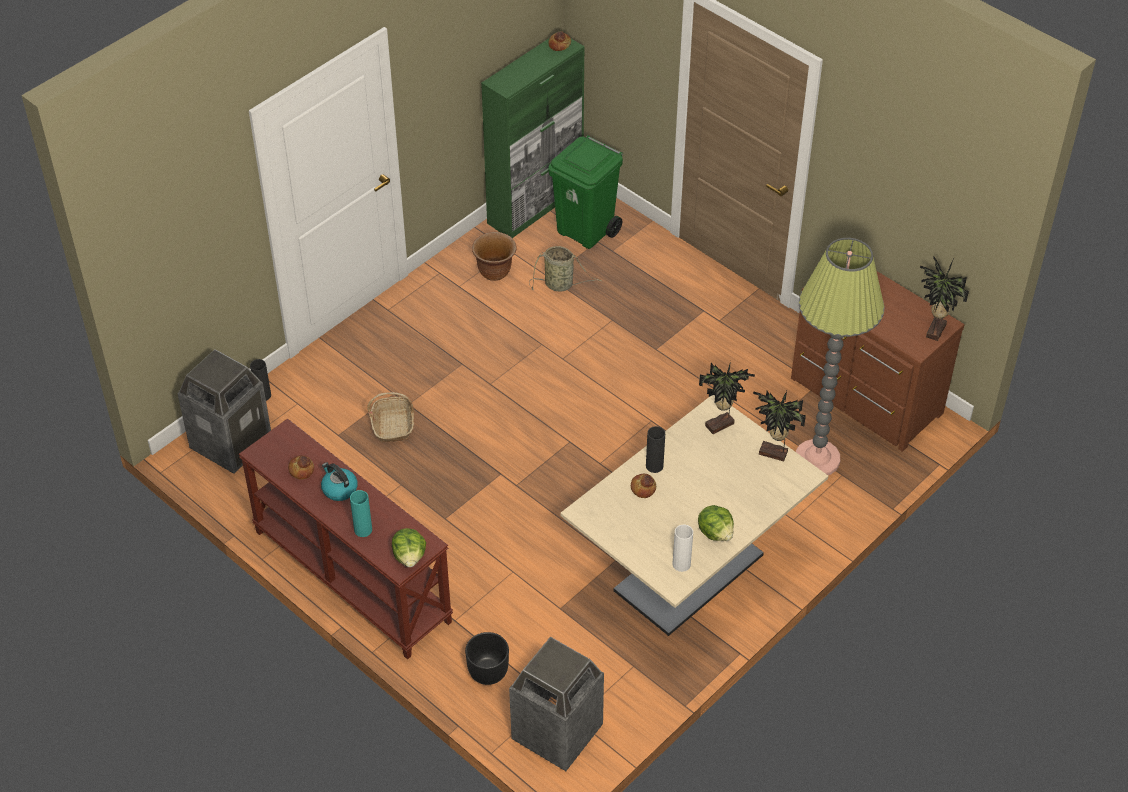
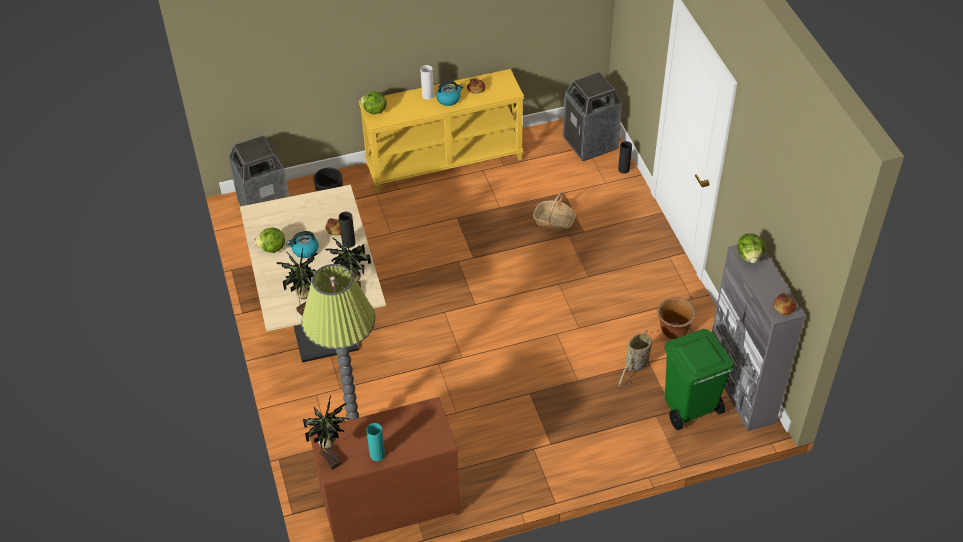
camera: 120 degrees right, 0 degrees up
(350, 577) = (444, 161): brown console table -> yellow console table
(363, 530) = (409, 99): turquoise vase -> turquoise vase (377, 454)
(509, 81) = (749, 256): none -> lettuce
(536, 205) = (740, 389): green cabinet -> grey cabinet
(681, 564) = (264, 221): white vase -> white vase (428, 95)
(695, 500) = (305, 250): none -> kettle

